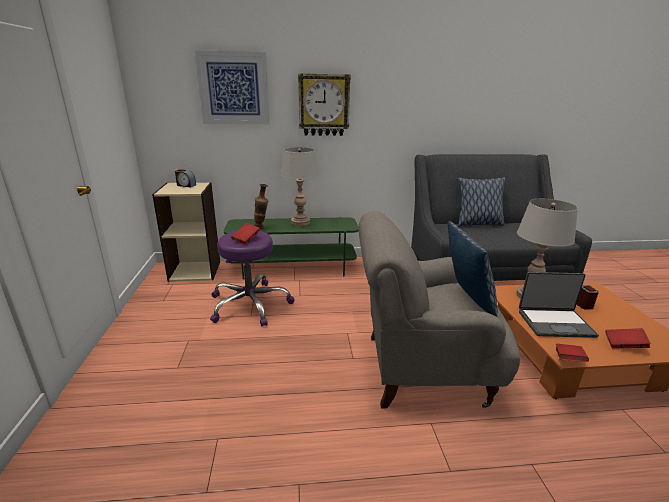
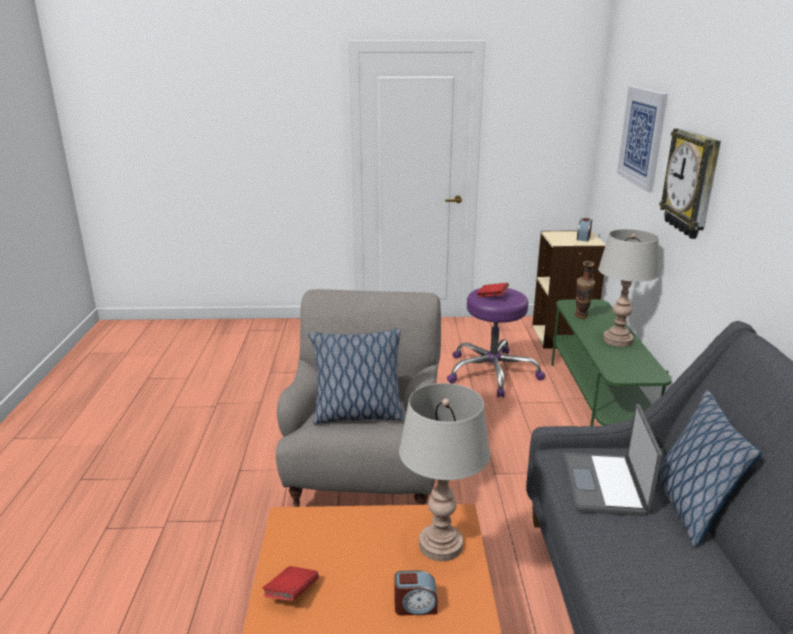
camera: 95 degrees right, 0 degrees up
(554, 323) = (359, 541): laptop -> laptop (606, 485)
(568, 360) = (281, 518): red book -> none

